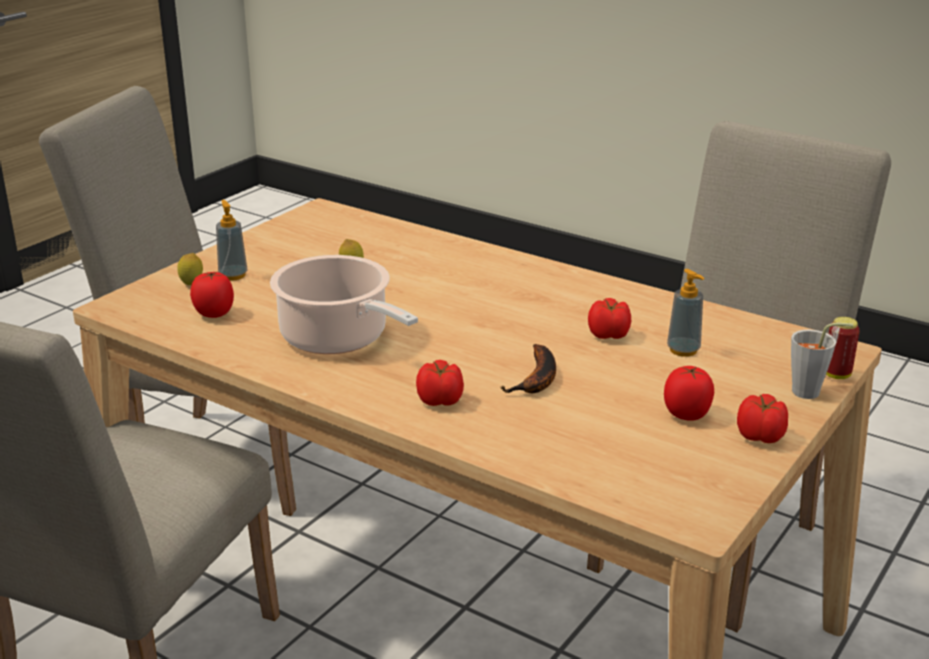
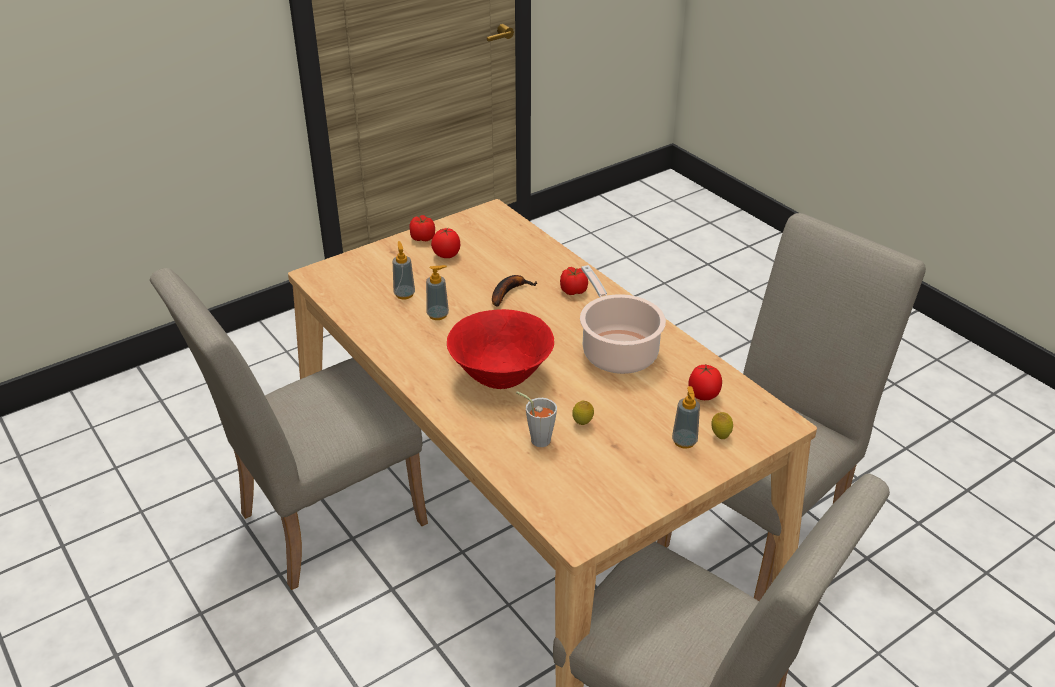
camera: 160 degrees left, 10 degrees up
(468, 290) = (502, 378): none -> red bowl
(609, 335) = (438, 315): tomato -> soap dispenser
(812, 393) = (366, 254): grey cup -> grey cup (536, 438)
(836, 375) = (339, 261): can -> none

